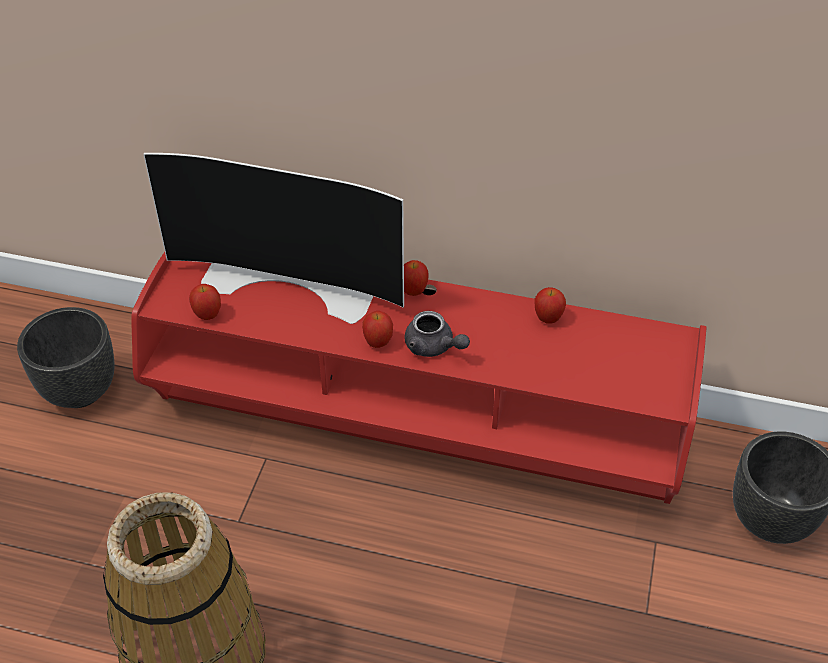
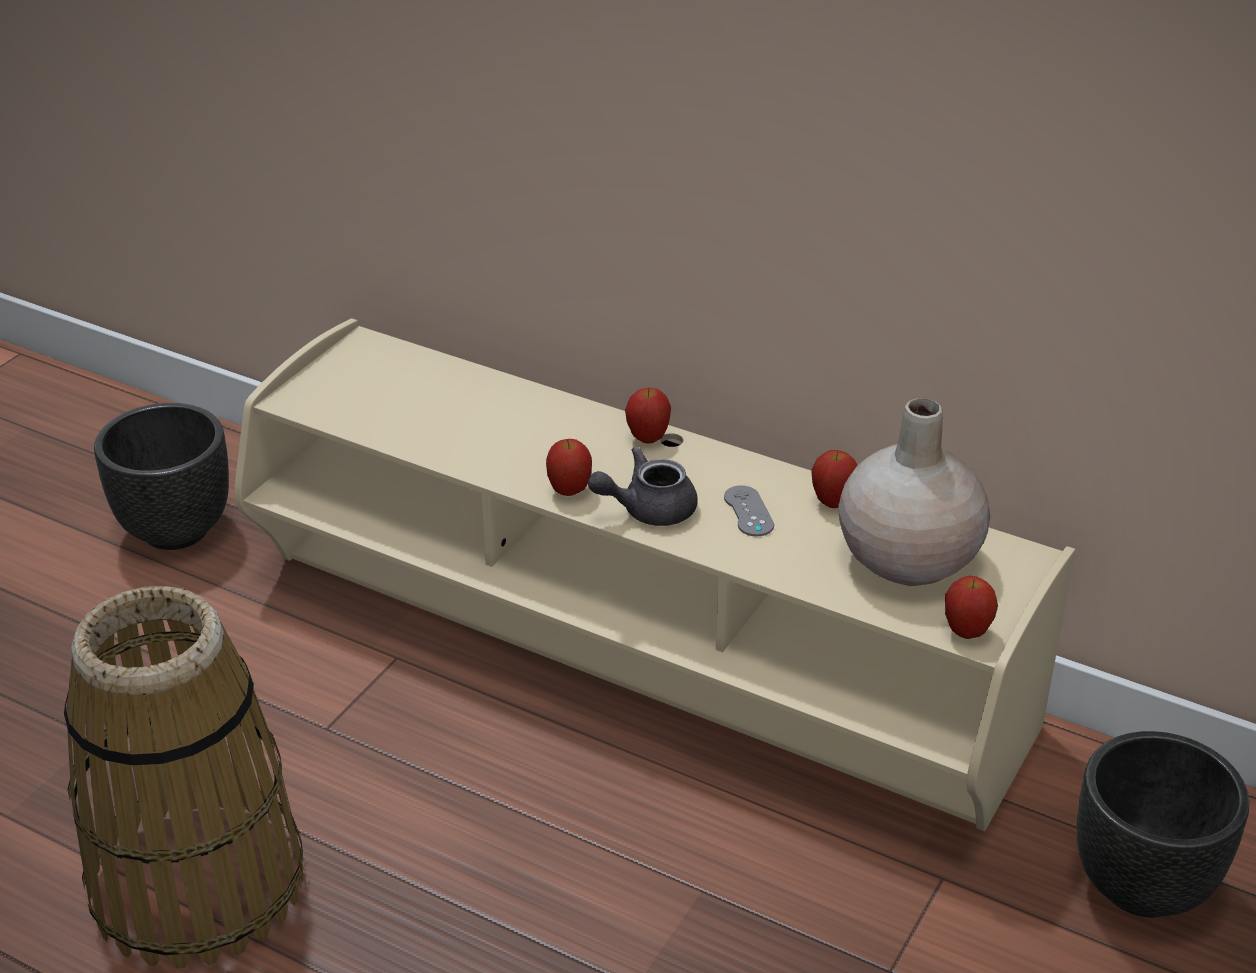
camera: 15 degrees right, 10 degrees down
(208, 315) = (346, 421): apple -> apple (966, 632)
(291, 282) = (479, 400): television -> none
(415, 425) = (629, 655): red tv stand -> beige tv stand
(433, 347) = (647, 509): grey teapot -> grey teapot turned 105 degrees clockwise
(498, 336) = (748, 511): none -> grey game controller
(607, 352) = (906, 558): none -> beige vase

